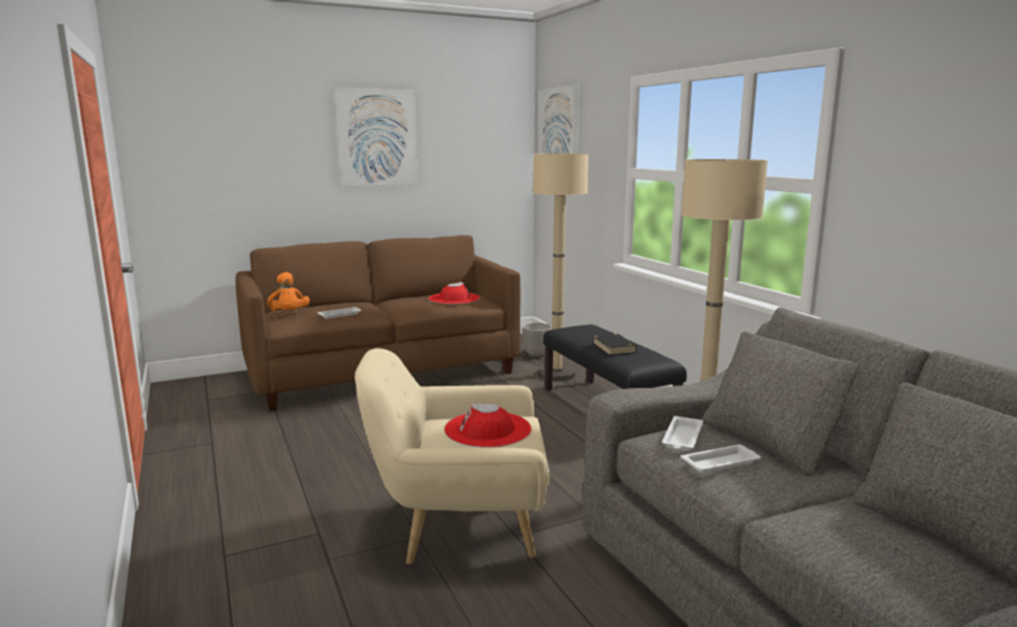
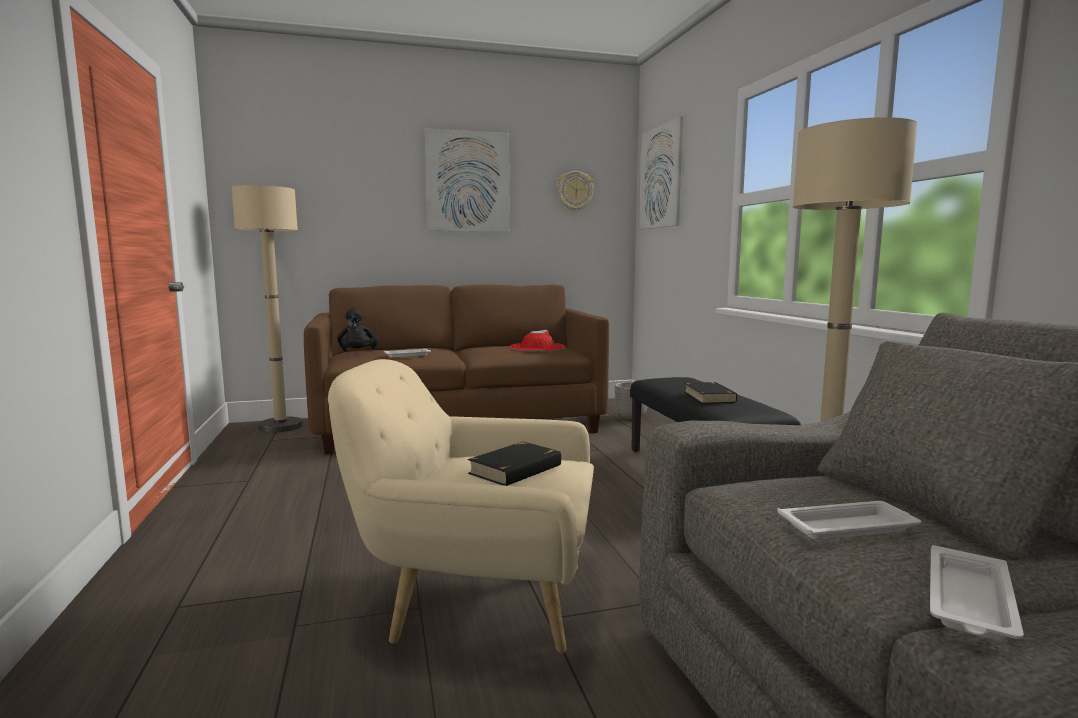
camera: 10 degrees right, 5 degrees down
(289, 314) = (358, 354): orange plush toy -> black plush toy
(477, 143) = (574, 191): none -> wall clock
(488, 429) = (516, 469): red hat -> black book
(556, 374) = (648, 436): beige floor lamp -> beige floor lamp (280, 426)
(682, 438) = (784, 489): white tray -> white tray (969, 602)

